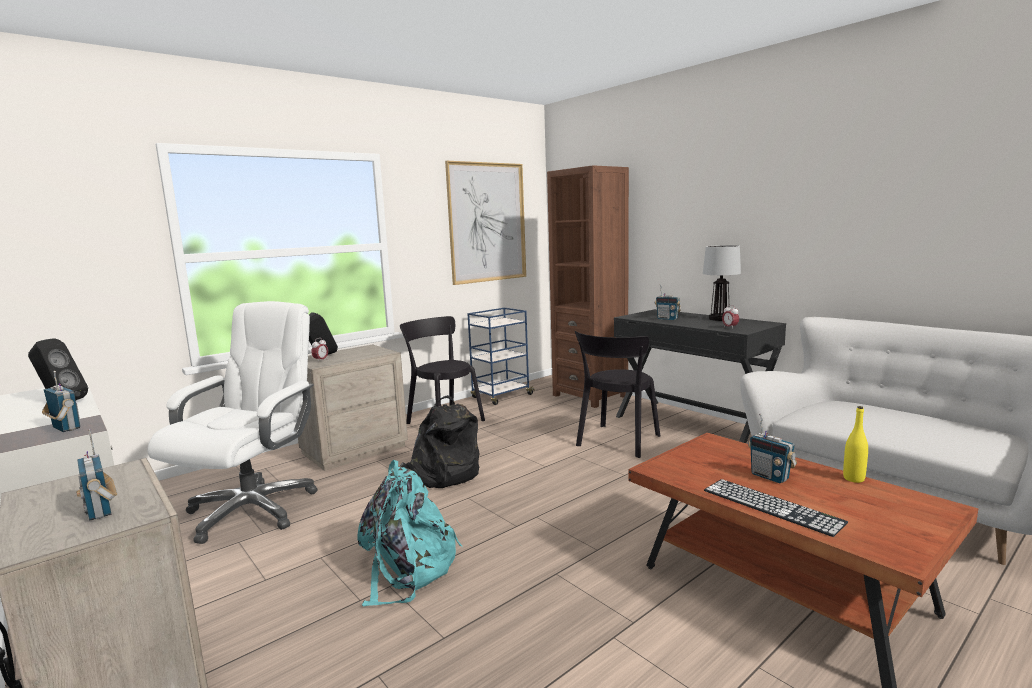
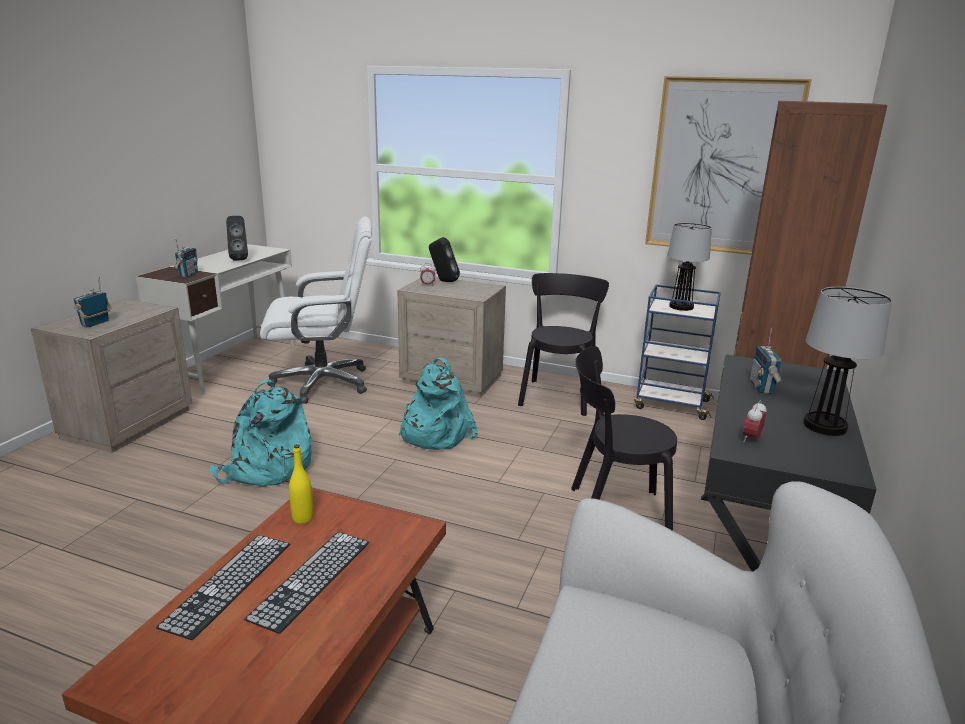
camera: 60 degrees right, 10 degrees up
(442, 474) = (433, 433): black backpack -> turquoise backpack
(495, 322) = (681, 307): none -> table lamp
(770, 477) = (311, 578): radio -> keyboard
(853, 479) = (327, 650): yellow bottle -> yellow bottle (302, 518)

